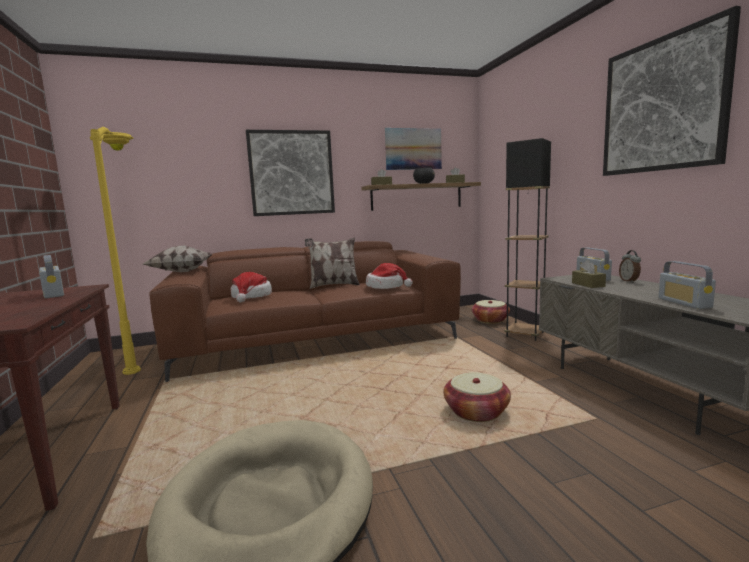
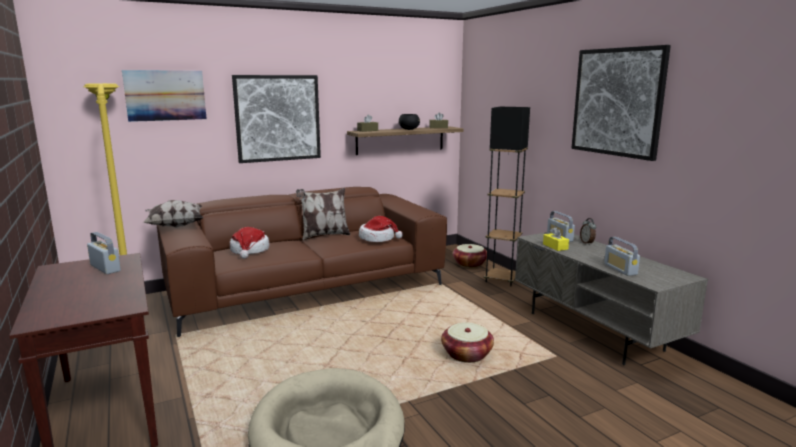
camera: 10 degrees left, 5 degrees up
(413, 149) = (398, 92): picture -> picture (165, 95)
(588, 284) = (555, 246): brown tissue box -> yellow tissue box

